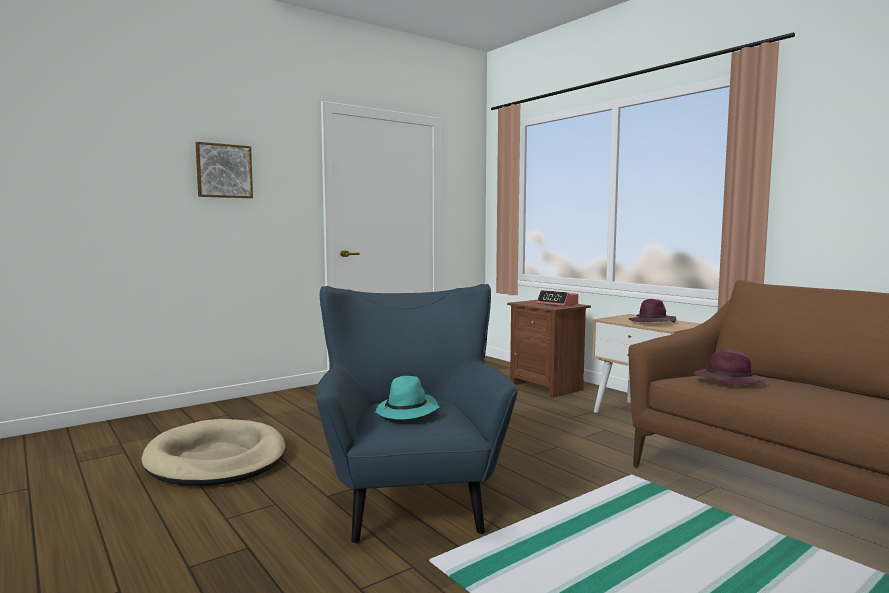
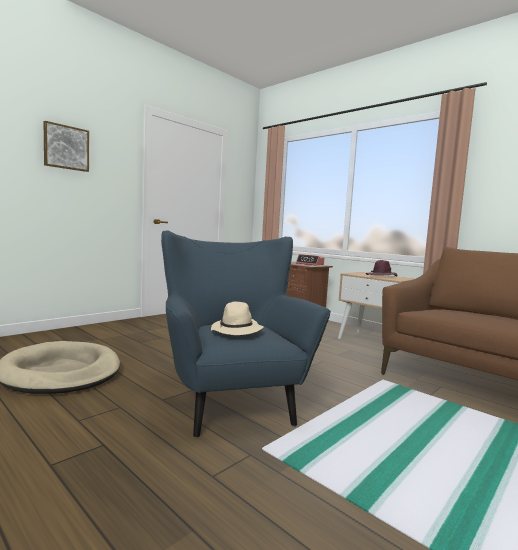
camera: 10 degrees left, 0 degrees up
(407, 412) = (237, 331): turquoise hat -> beige hat
(727, 381) = (450, 313): purple hat -> none

